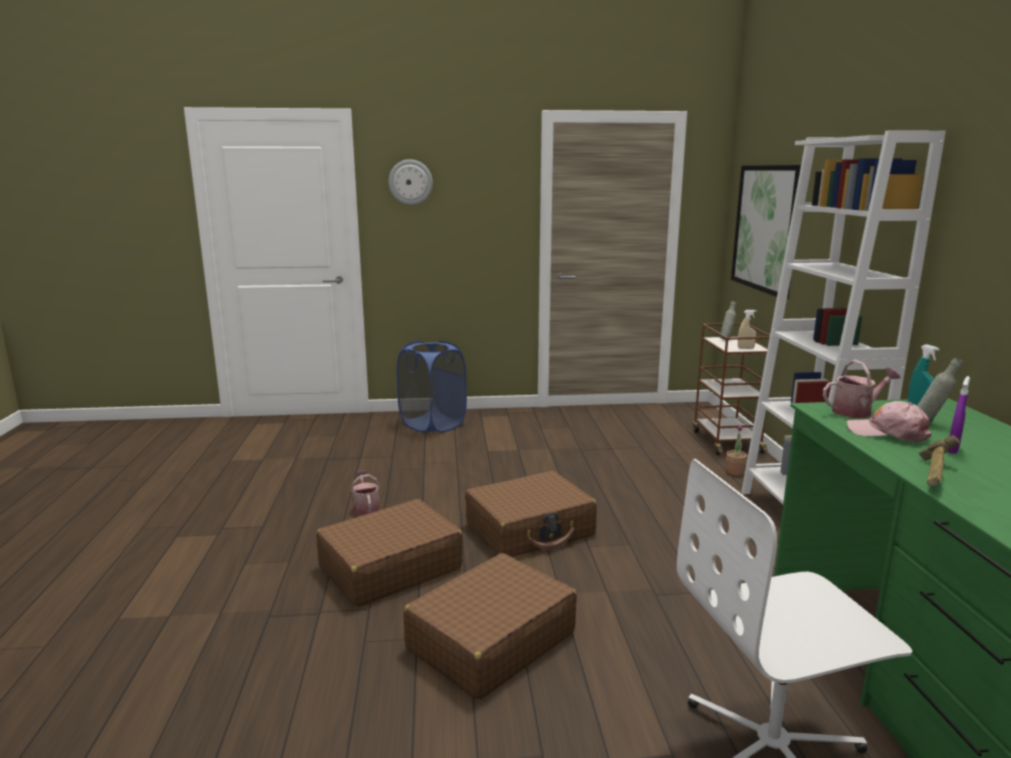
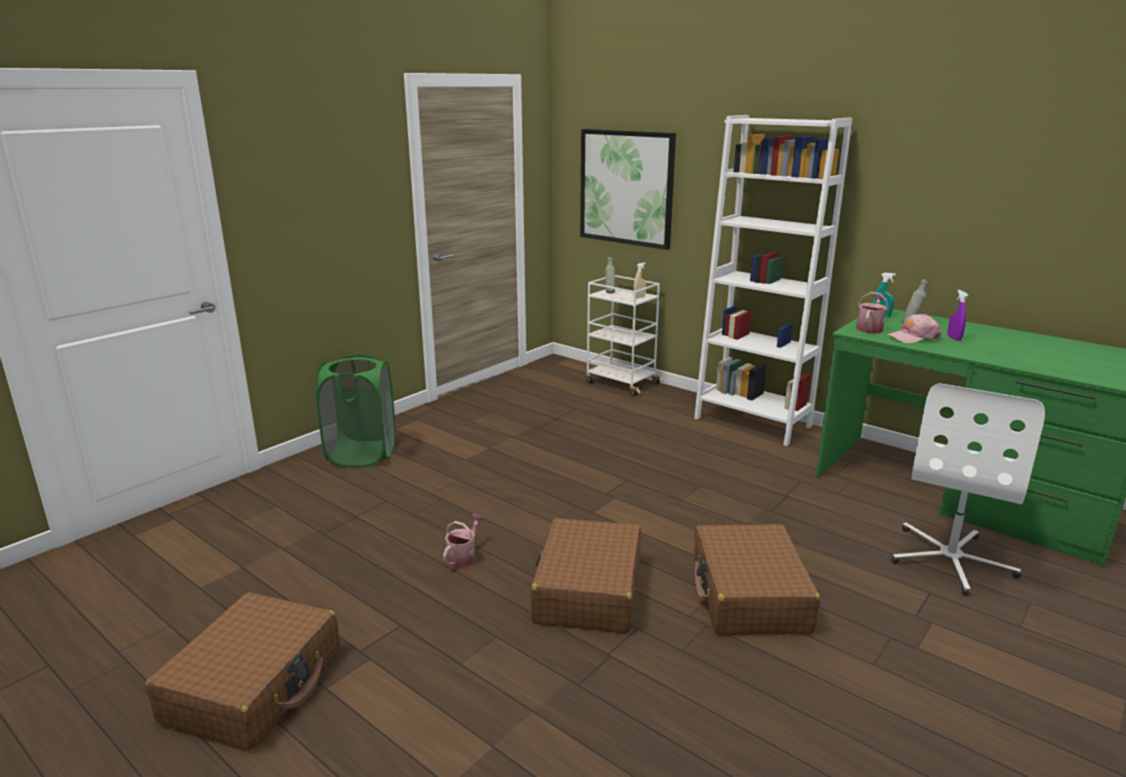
camera: 45 degrees left, 5 degrees up
(366, 507) = (463, 556): watering can -> watering can turned 90 degrees clockwise
(410, 182) = (279, 166): wall clock -> none
(432, 424) = (361, 454): blue laundry basket -> green laundry basket
(530, 529) = (624, 507): brown suitcase -> brown suitcase (255, 685)
(726, 441) = (621, 383): brown cart -> white cart
(734, 472) = (666, 405): potted plant -> none
(933, 476) = (985, 356): hammer -> none

